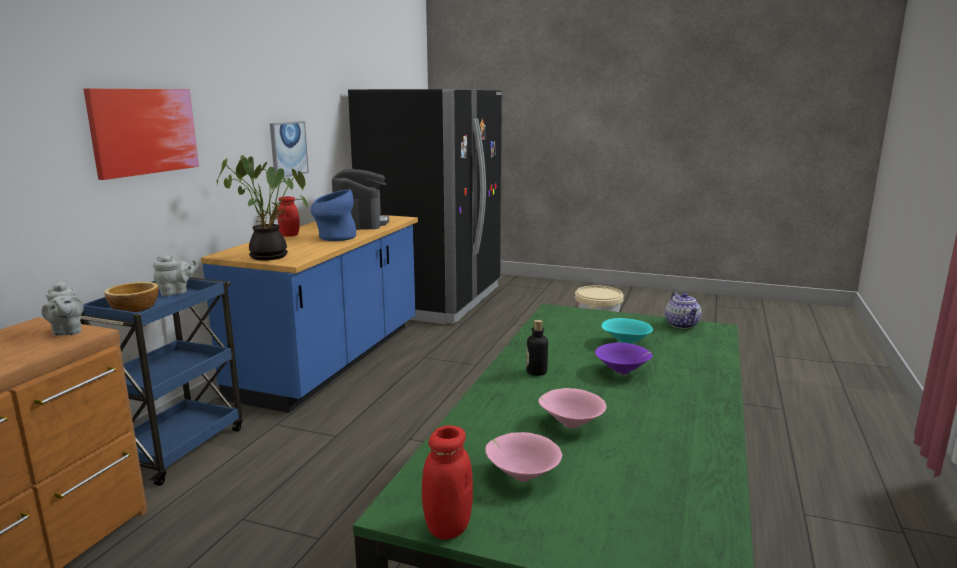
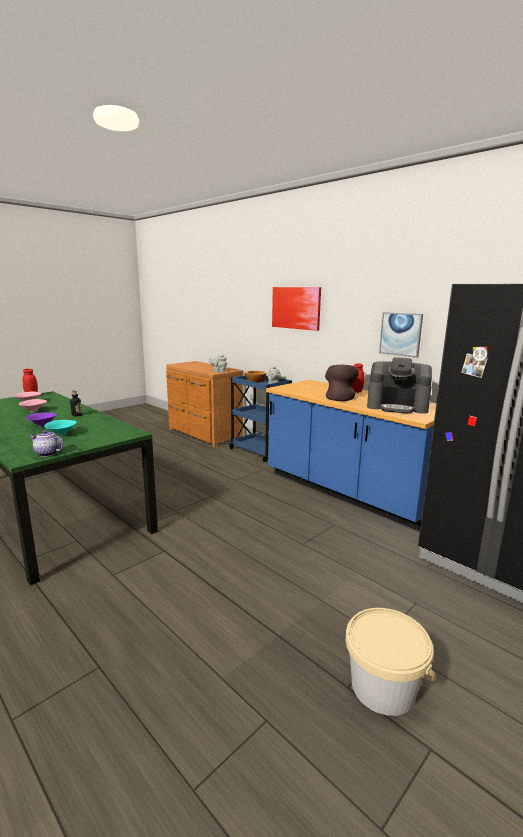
camera: 115 degrees right, 0 degrees up
(270, 256) = (297, 386): potted plant -> none
(334, 238) = (339, 397): blue vase -> brown vase

